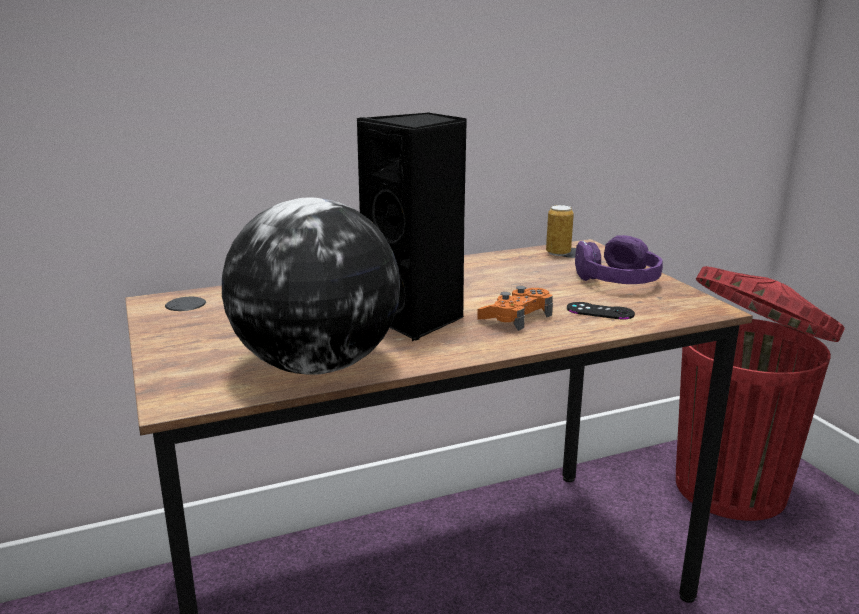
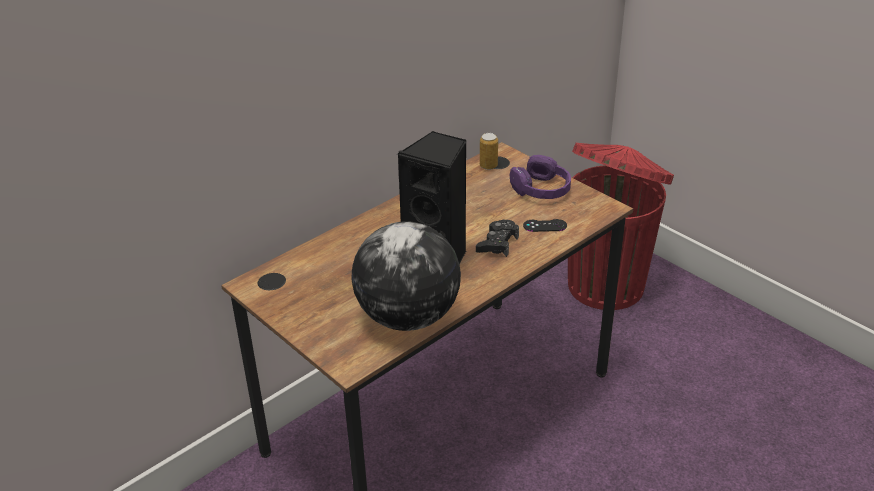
camera: 20 degrees left, 15 degrees up
(516, 317) = (497, 243): orange game controller -> black game controller

